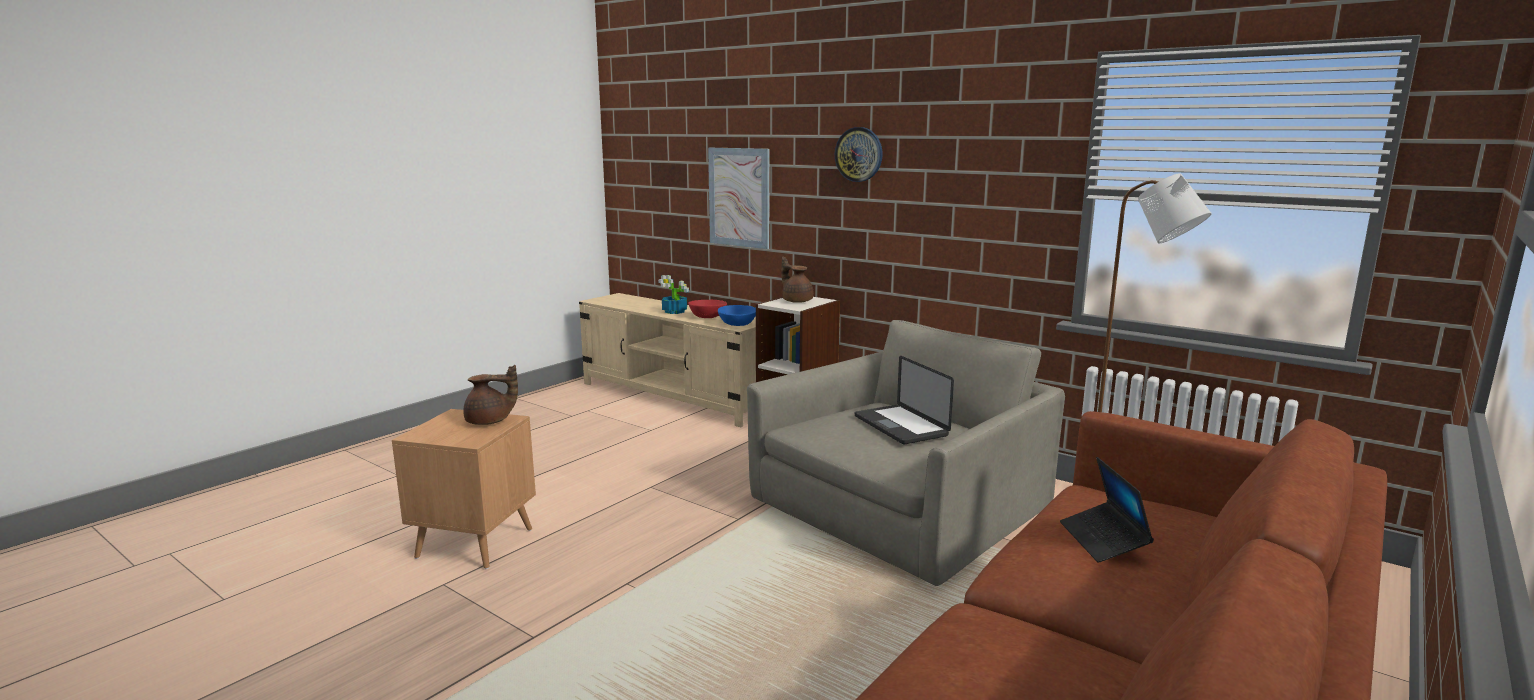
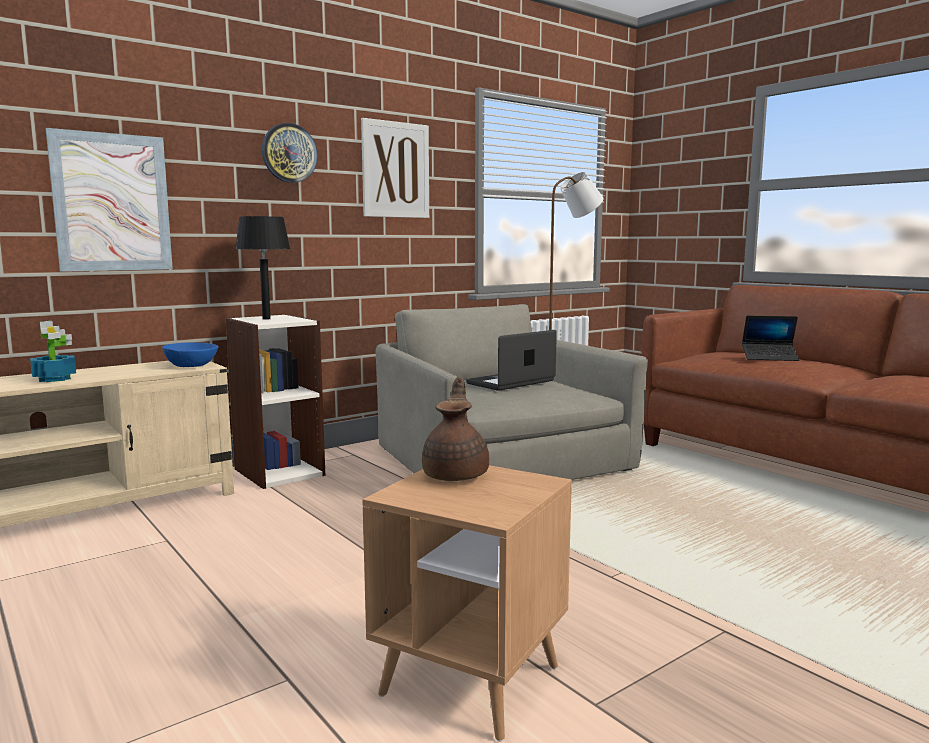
camera: 75 degrees left, 5 degrees down
(707, 316) = (122, 371): red bowl -> none
(796, 301) = (266, 319): brown teapot -> black table lamp
(900, 426) = (511, 382): laptop -> laptop turned 150 degrees clockwise
(967, 166) = (395, 170): none -> picture

